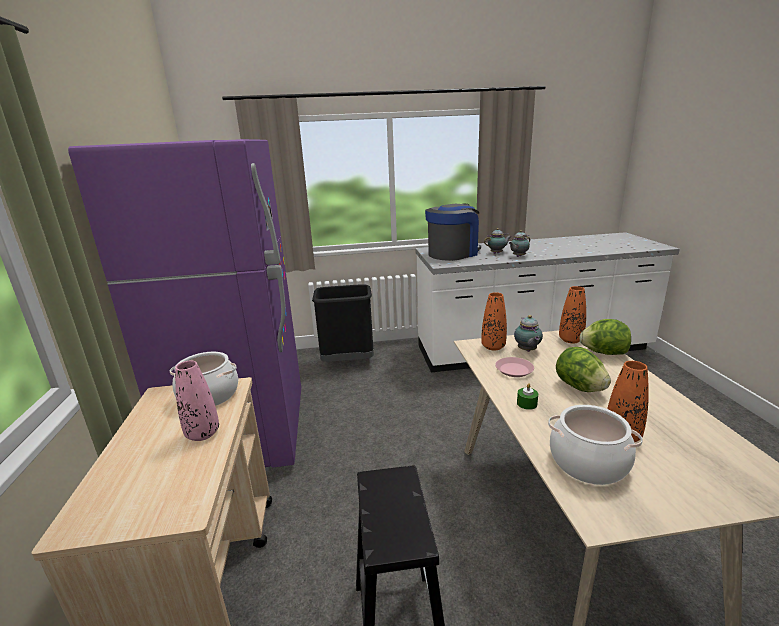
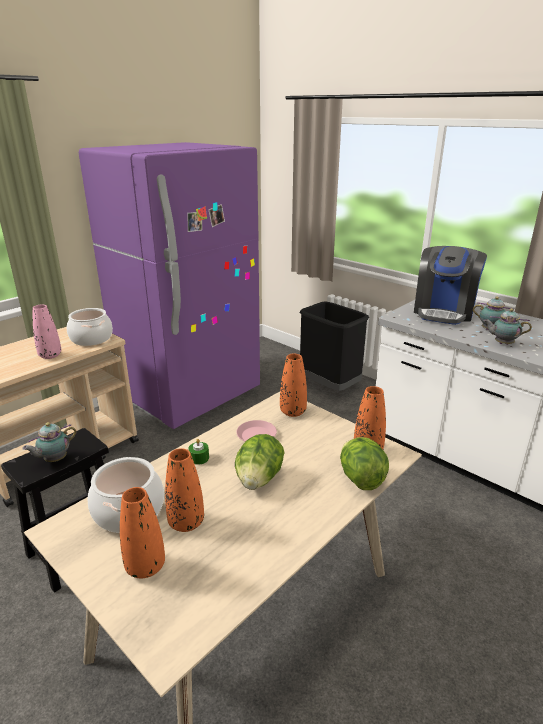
camera: 50 degrees right, 5 degrees up
(453, 253) = (444, 312): coffee machine -> coffee machine turned 105 degrees clockwise
(527, 351) = (306, 431): teapot -> teapot (54, 460)
(678, 473) = (145, 566): none -> orange vase

